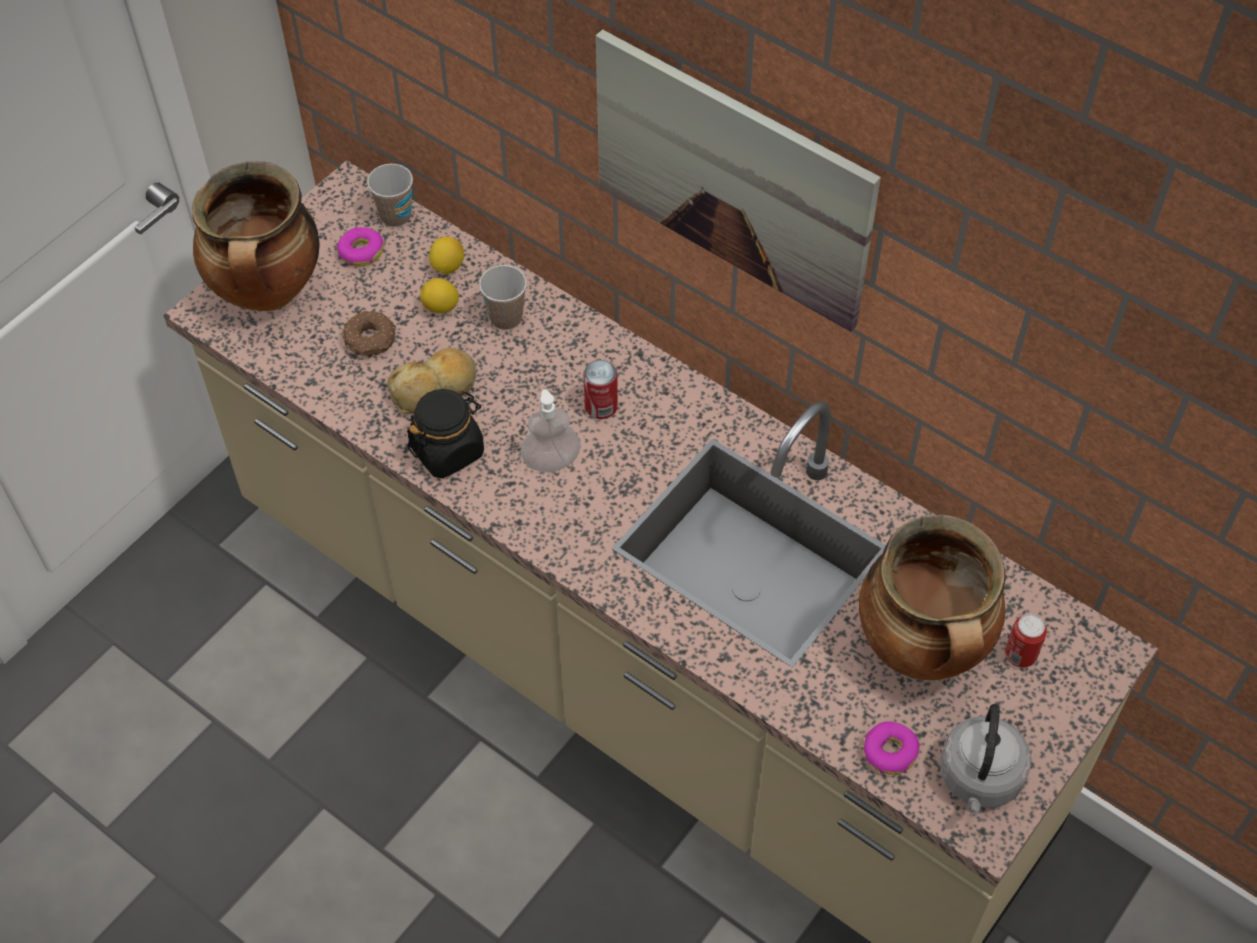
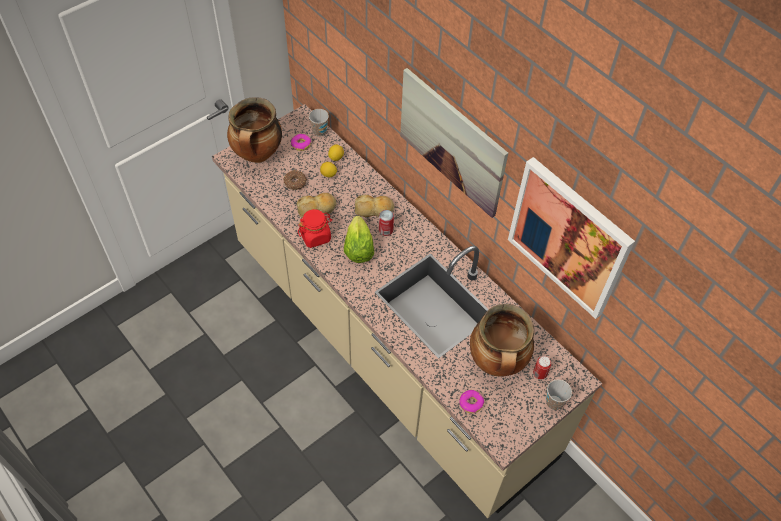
camera: 10 degrees right, 0 degrees up
(448, 450) = (315, 236): black jar -> red jar
(506, 318) = (355, 184): cup -> cup (554, 402)
(551, 461) = (358, 249): soap dispenser -> lettuce
(563, 367) = (374, 210): none -> bread
(979, 779) = (507, 423): grey kettle -> none
(1049, 341) = (568, 237): none -> picture

